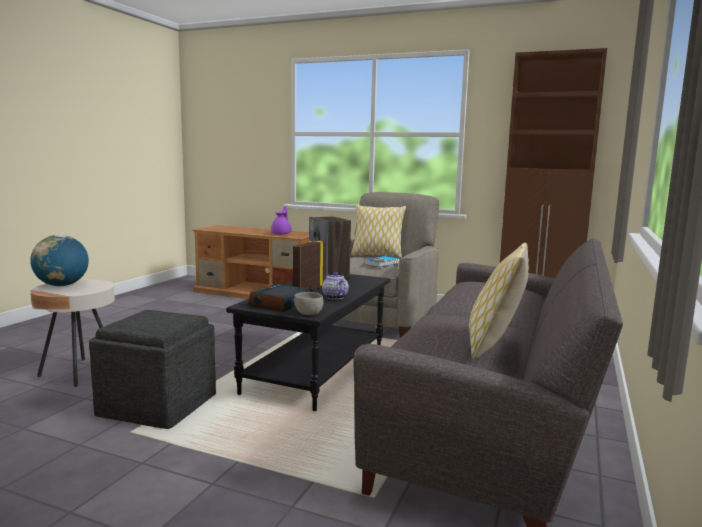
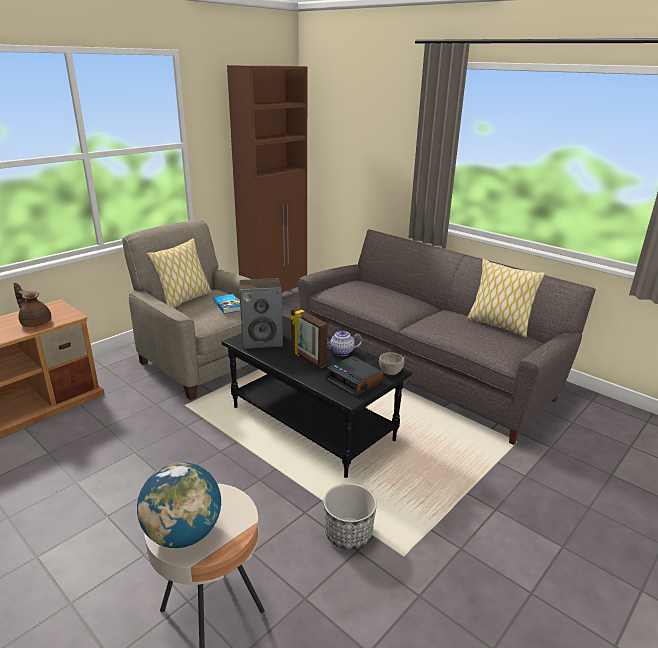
camera: 70 degrees left, 15 degrees up
(159, 405) = (348, 534): grey ottoman -> planter
(282, 234) = (35, 322): purple teapot -> brown teapot

